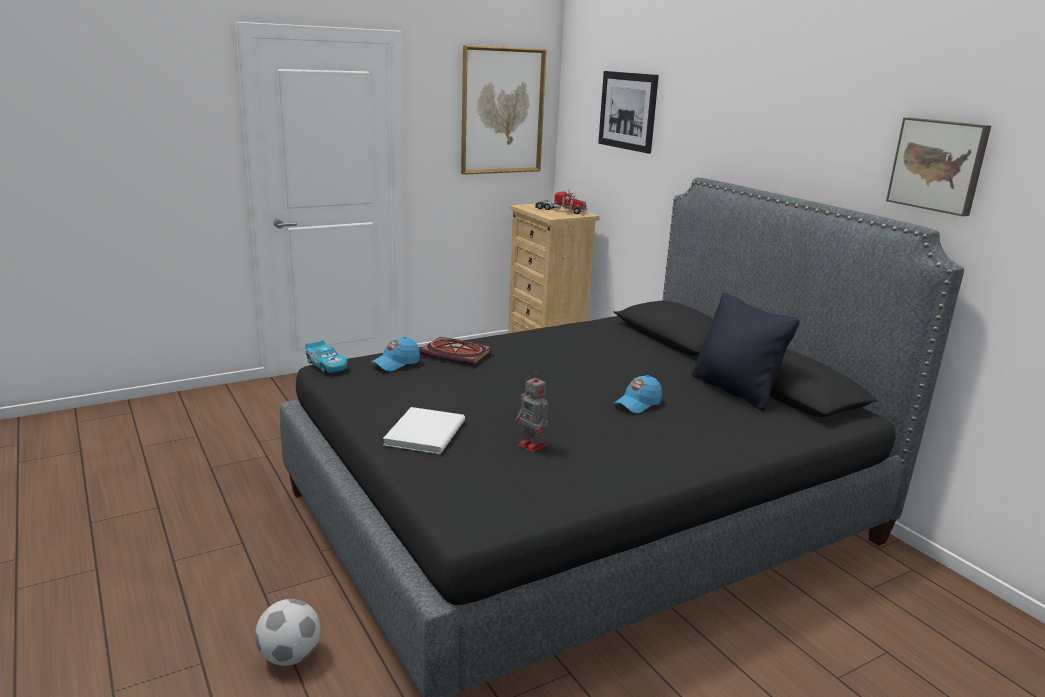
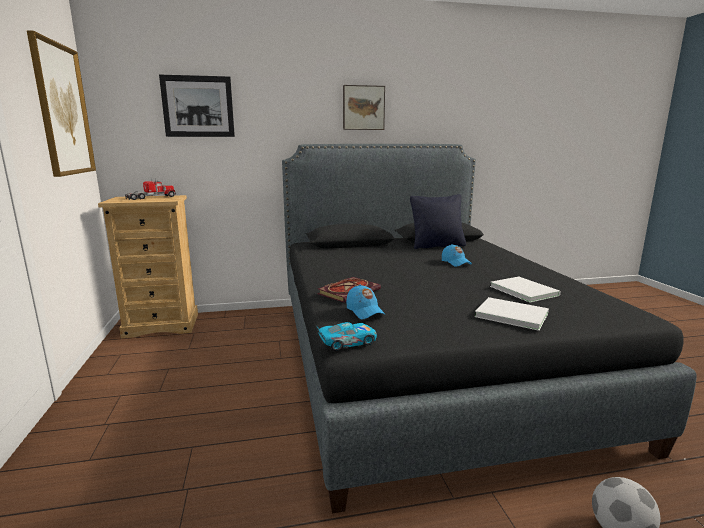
camera: 70 degrees left, 5 degrees down
(533, 446) = (523, 290): toy robot -> white book
(938, 165) = (447, 115): picture -> picture (363, 108)

